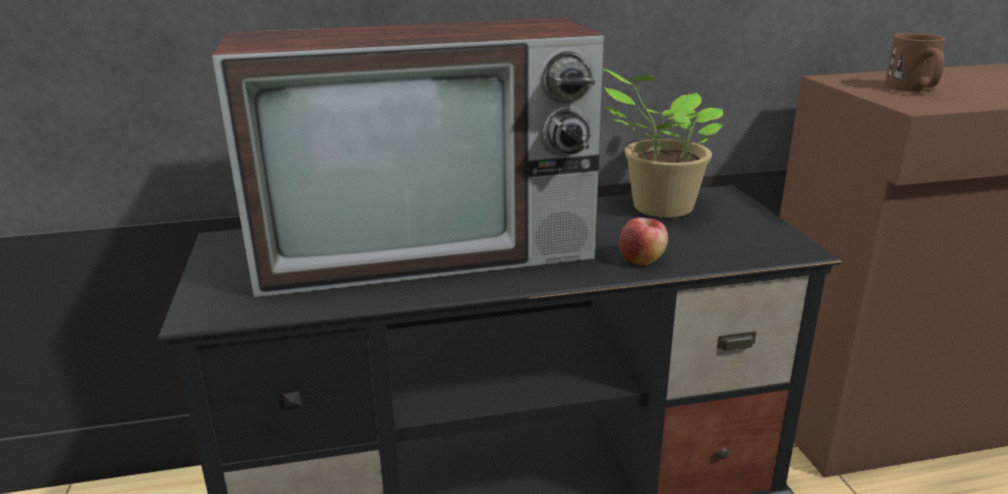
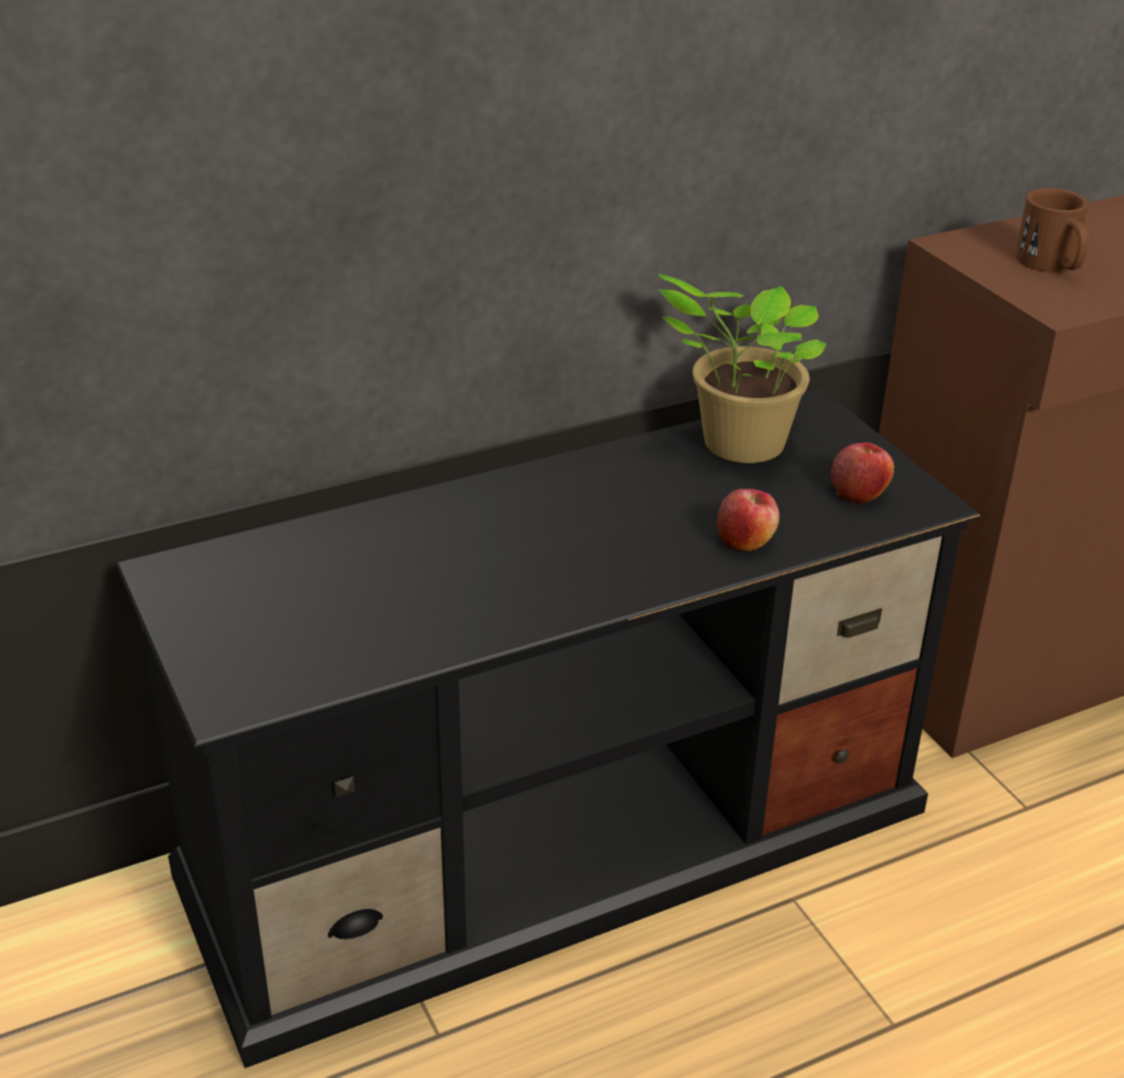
camera: 15 degrees left, 10 degrees up
(430, 250) = (469, 557): television -> none
(743, 240) = (859, 493): none -> apple

